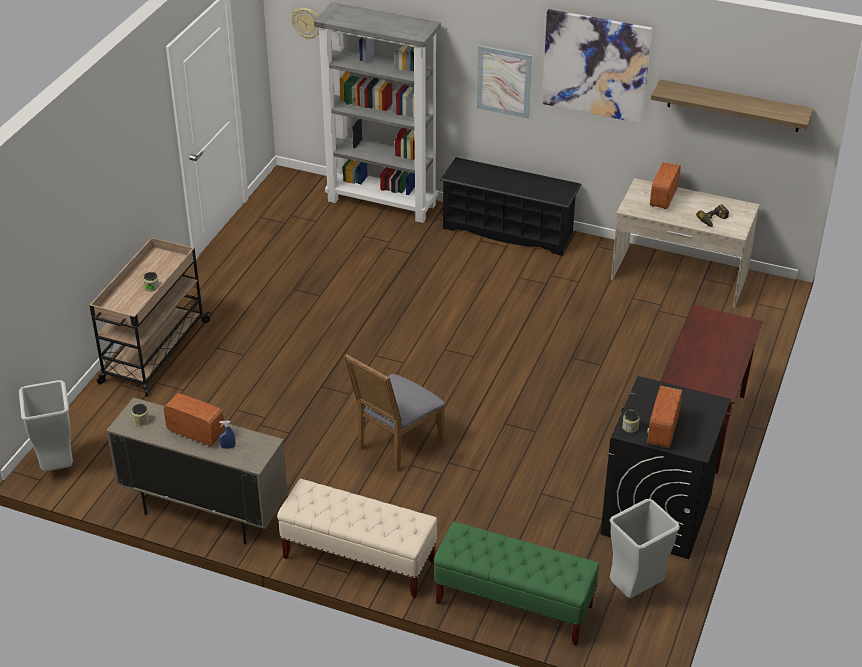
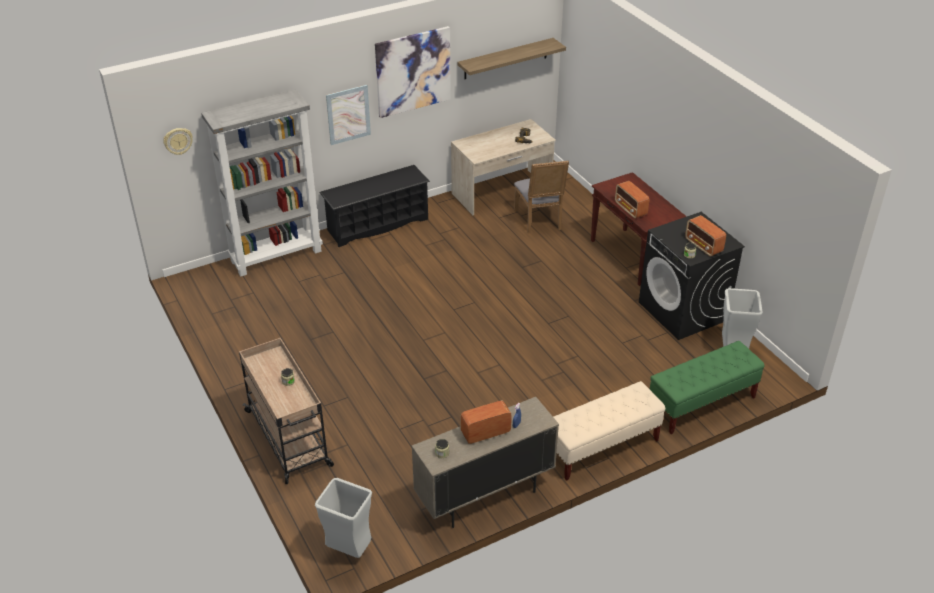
camera: 50 degrees left, 0 degrees up
(395, 444) = (516, 376): grey chair -> grey chair (540, 221)
(663, 198) = (483, 143): radio -> radio (630, 209)

